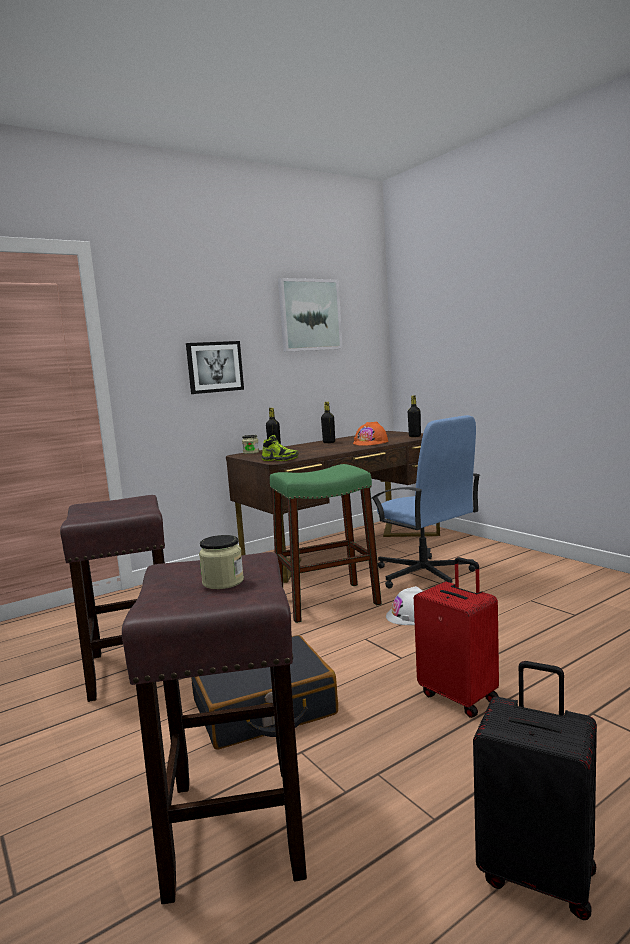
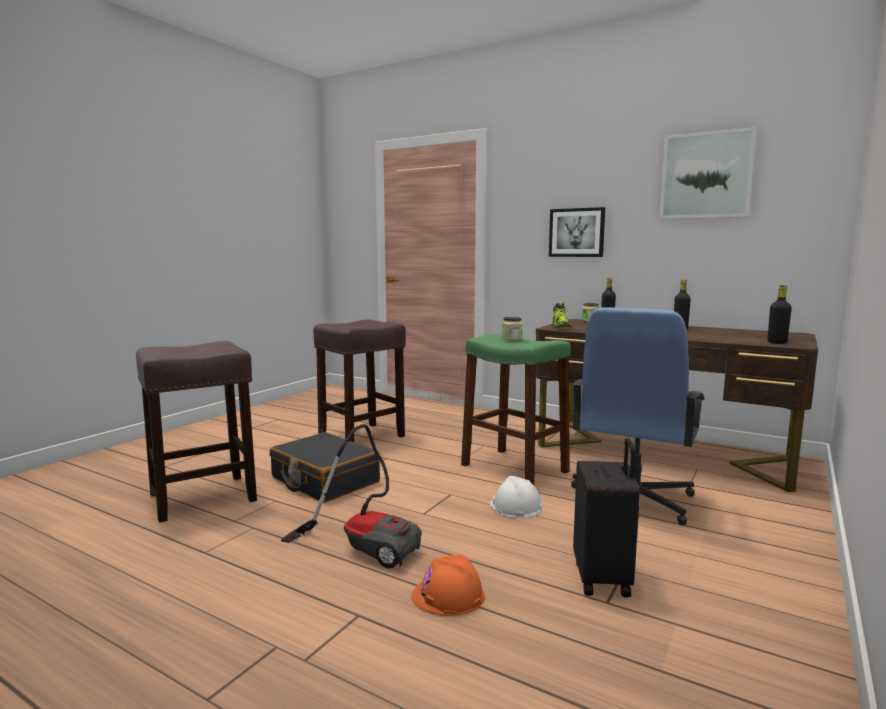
camera: 65 degrees right, 0 degrees up
(223, 582) = (190, 351): jar -> jar (512, 339)
(370, 442) = (700, 336): orange hard hat -> orange hard hat (448, 596)
(460, 696) = (365, 545): red suitcase -> vacuum cleaner
(538, 874) = (146, 593): black suitcase -> black suitcase (603, 578)

